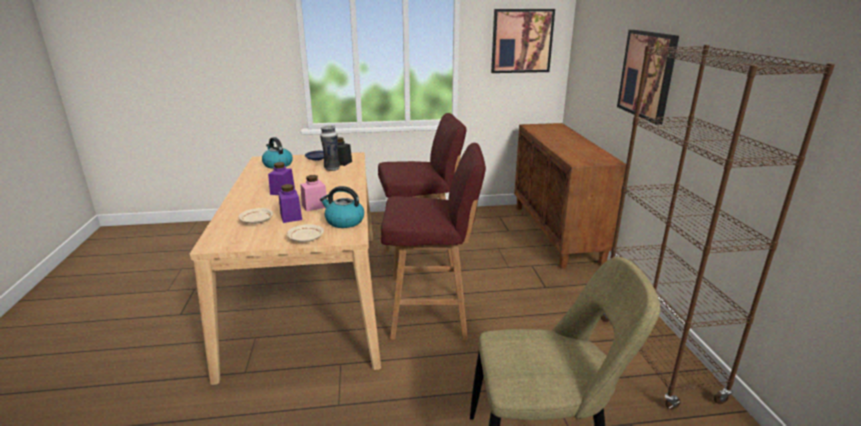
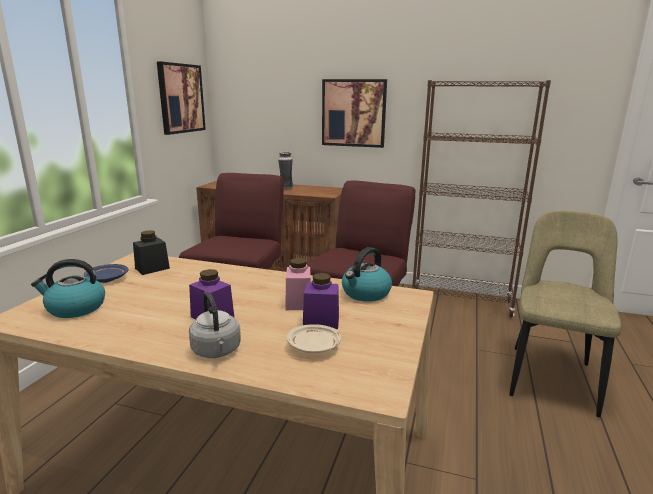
camera: 65 degrees left, 5 degrees down
(243, 201) = (217, 351): none -> grey kettle
(305, 238) = (402, 320): beige plate -> none
(331, 169) = (168, 276): vase -> vase (286, 188)

